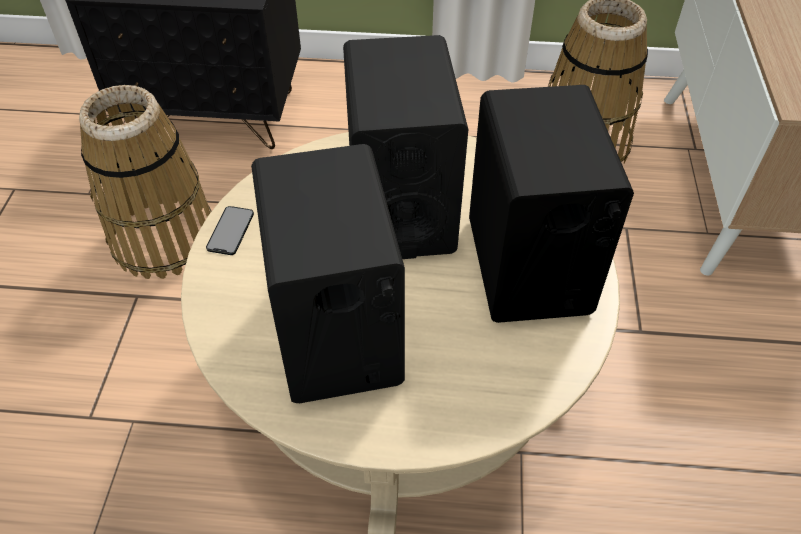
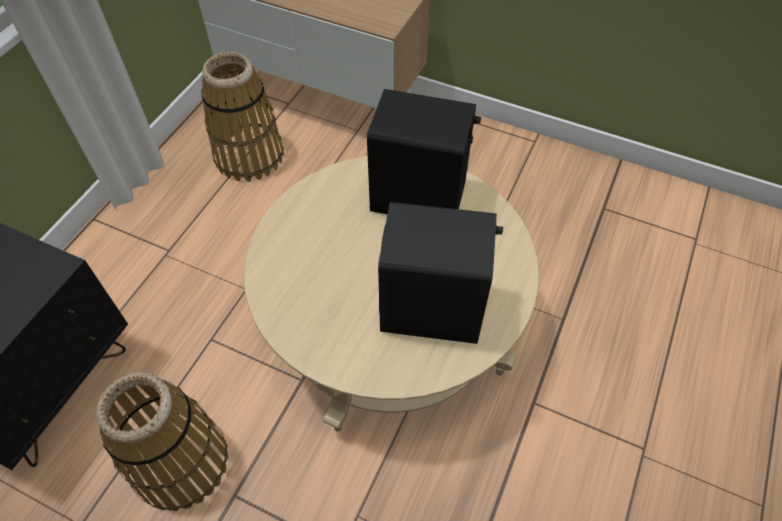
camera: 70 degrees left, 5 degrees up
(230, 230) = (312, 351): phone -> none
(401, 209) = (342, 244): black speaker -> none

